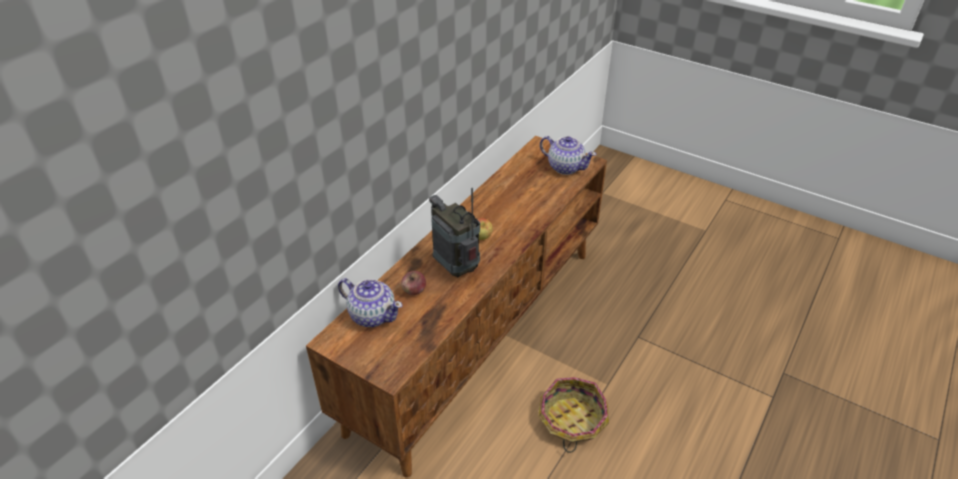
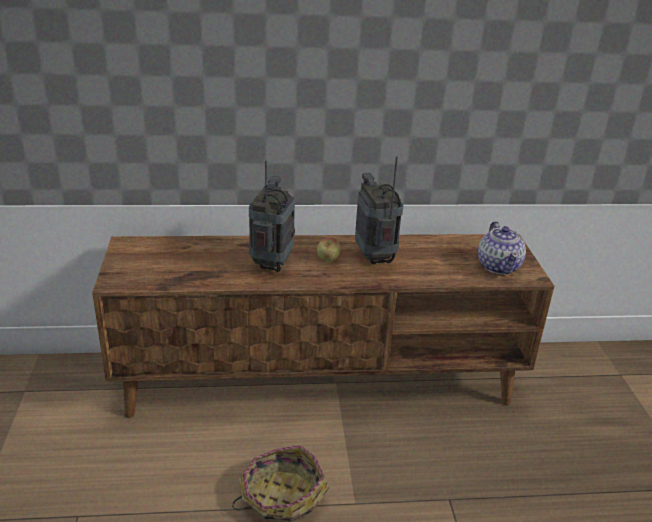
camera: 50 degrees right, 10 degrees down
(372, 315) = (172, 249): teapot -> none
(414, 291) = (220, 255): apple -> none
(500, 214) = (375, 258): none -> radio

